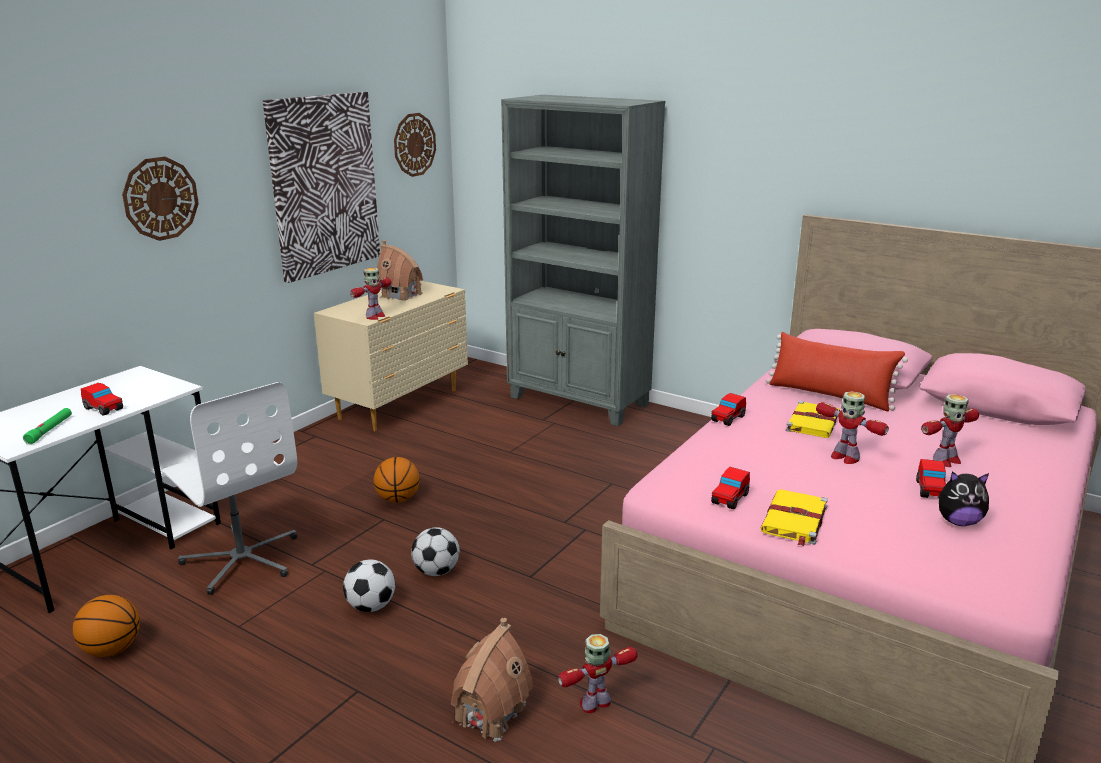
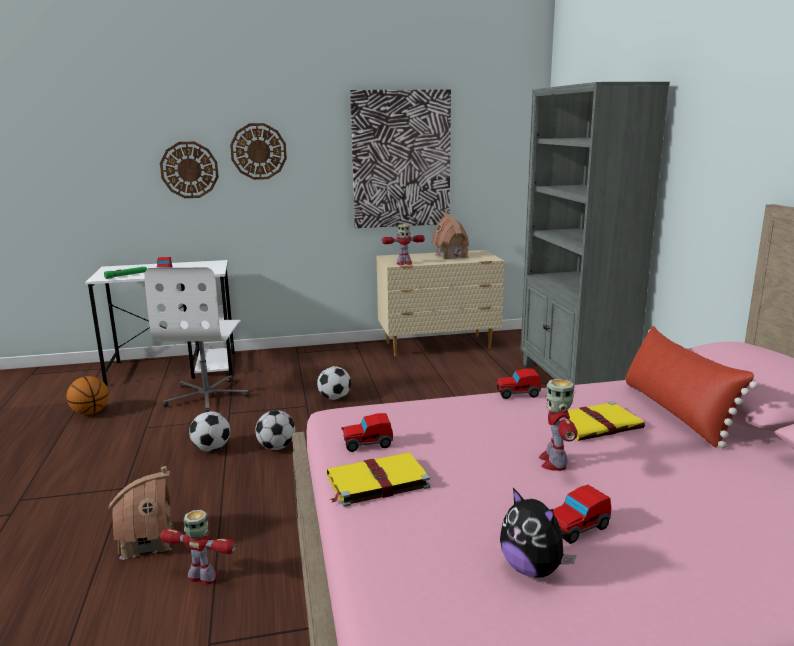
camera: 45 degrees right, 5 degrees down
(398, 499) = (334, 398): basketball -> football
(414, 144) = (501, 137): wall clock -> wall clock (189, 170)
(945, 461) = (671, 514): toy robot -> none

